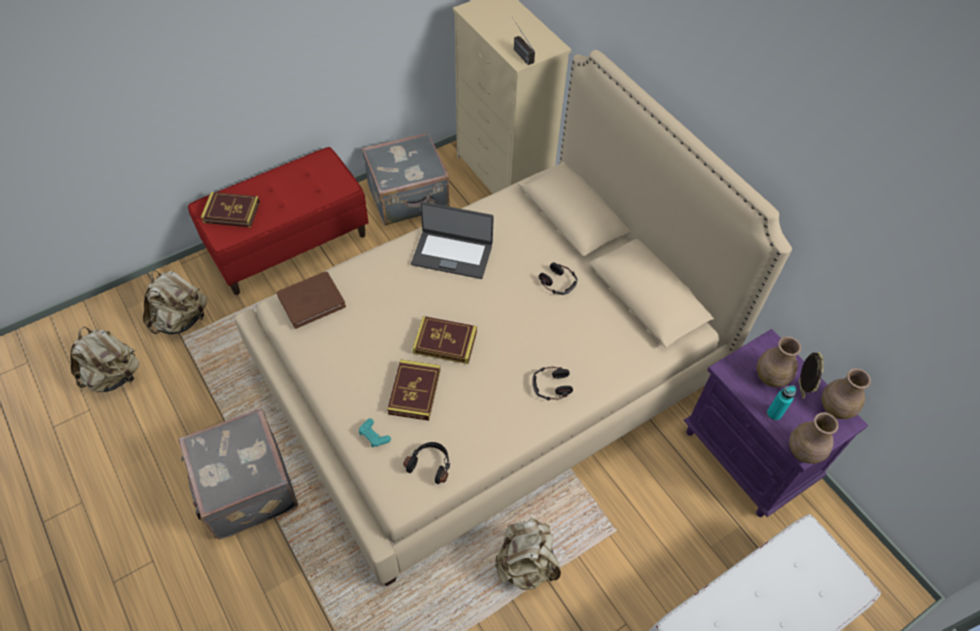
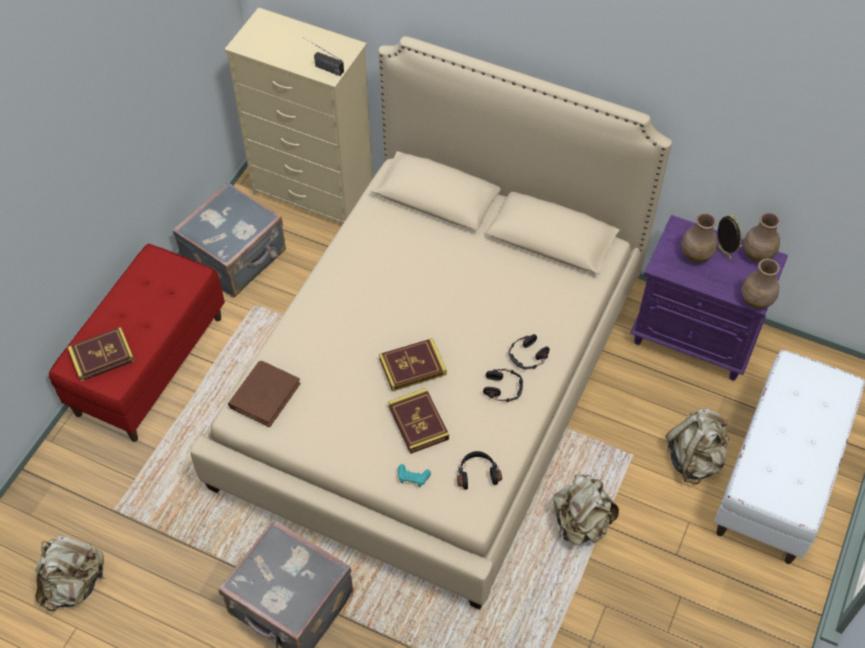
camera: 30 degrees left, 0 degrees up
(181, 319) = (98, 494): beige backpack -> beige backpack (694, 459)
(452, 254) = (358, 286): laptop -> none
(558, 282) = (469, 264): headphones -> headphones (503, 388)
(774, 414) = (717, 283): turquoise bottle -> none

